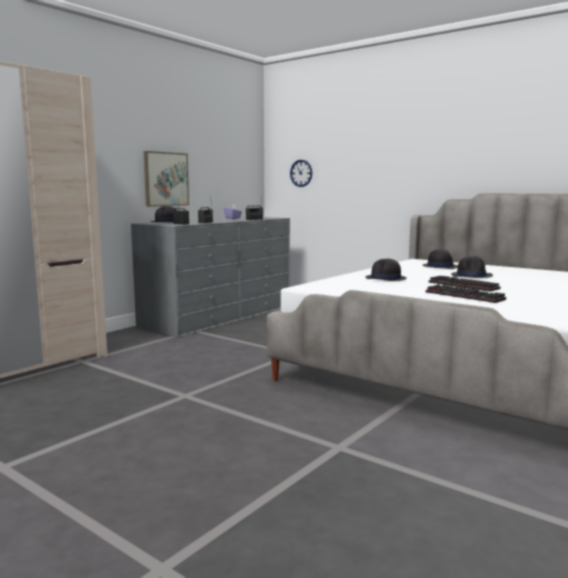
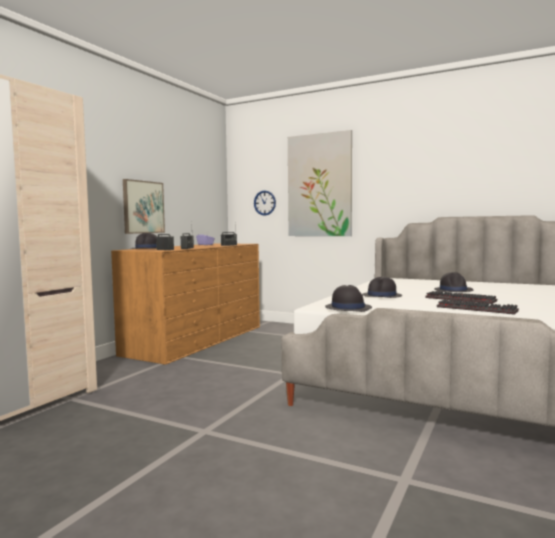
camera: 10 degrees left, 5 degrees down
(219, 316) = (196, 340): grey dresser -> brown dresser
(357, 155) = (319, 185): none -> picture
(440, 266) = (414, 283): black hat -> black hat (348, 308)

